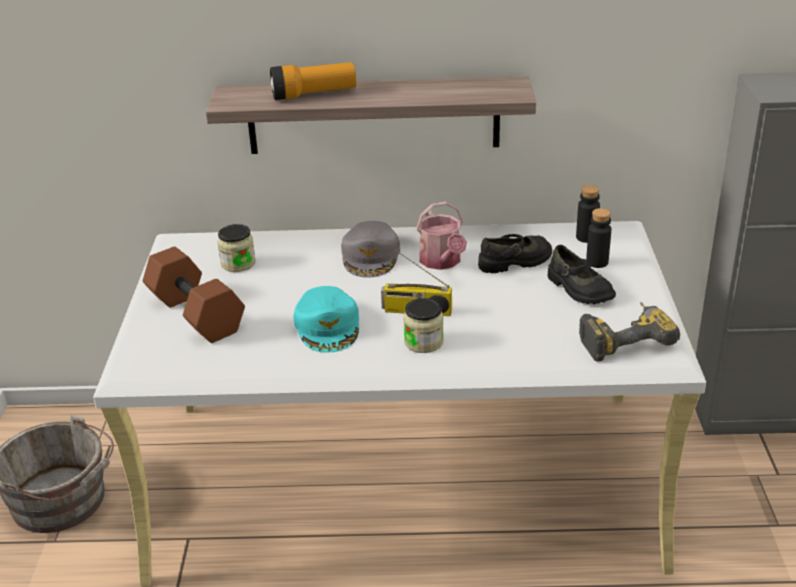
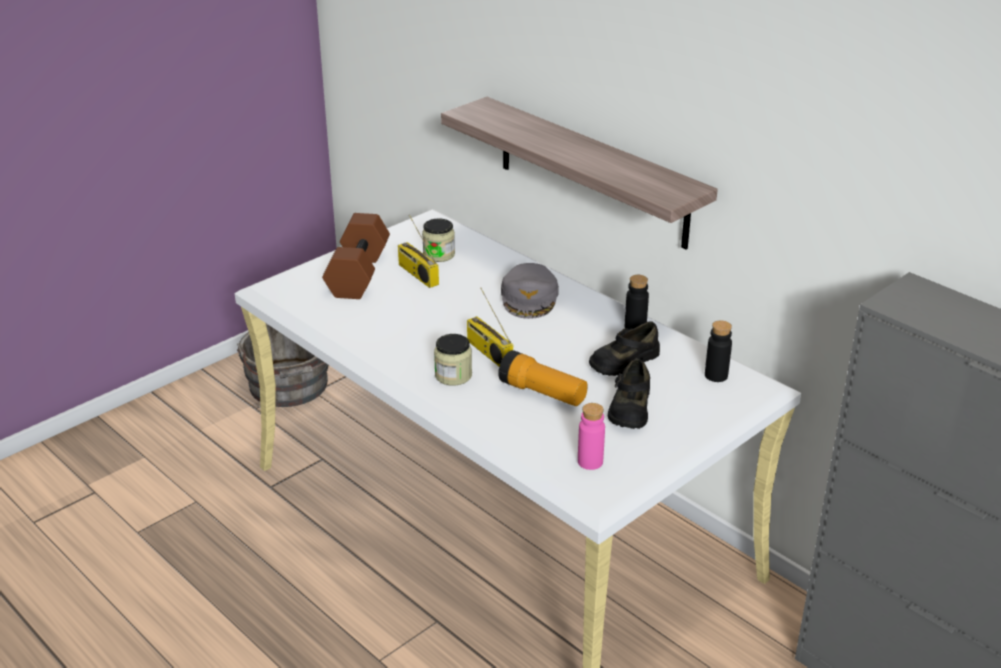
camera: 45 degrees right, 0 degrees up
(248, 287) = (417, 274): none -> radio
(314, 94) = (530, 131): flashlight -> flashlight (542, 393)
(328, 326) = (416, 328): turquoise cap -> none
(371, 256) = (530, 298): grey cap -> grey cap turned 45 degrees counterclockwise
(442, 262) = (570, 330): watering can -> none
(515, 261) = (623, 361): black shoe -> black shoe turned 120 degrees clockwise
(597, 262) = (685, 398): black bottle -> black bottle (635, 327)
(624, 339) = (590, 462): power drill -> pink bottle

